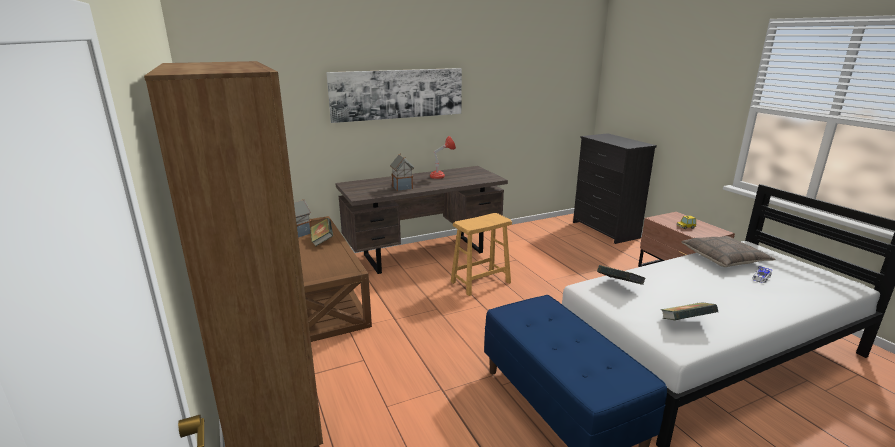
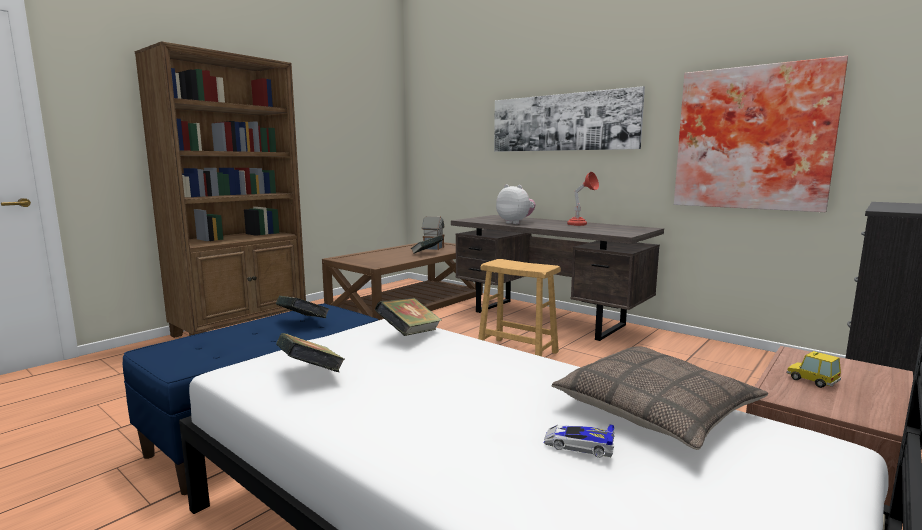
camera: 65 degrees right, 10 degrees down
(402, 187) = (515, 223): toy house -> plush toy
(520, 103) = (753, 138): none -> picture
(545, 323) = (303, 323): none -> book

